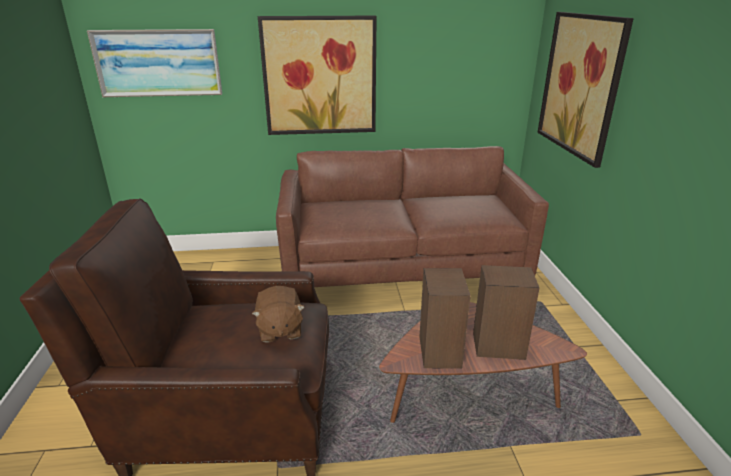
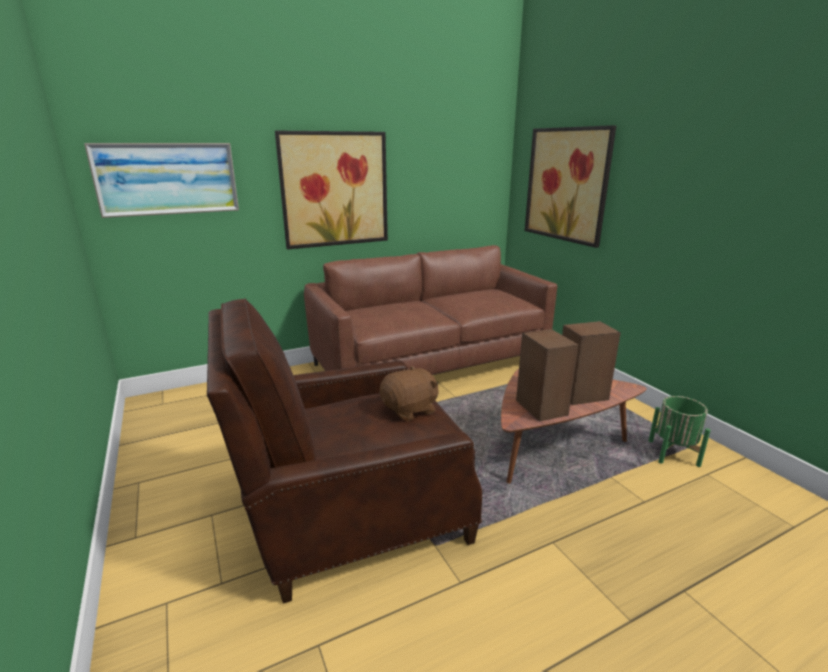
camera: 20 degrees left, 5 degrees down
(279, 330) = (410, 410): brown plush toy -> brown plush toy turned 90 degrees counterclockwise
(610, 437) = (673, 453): none -> green planter

